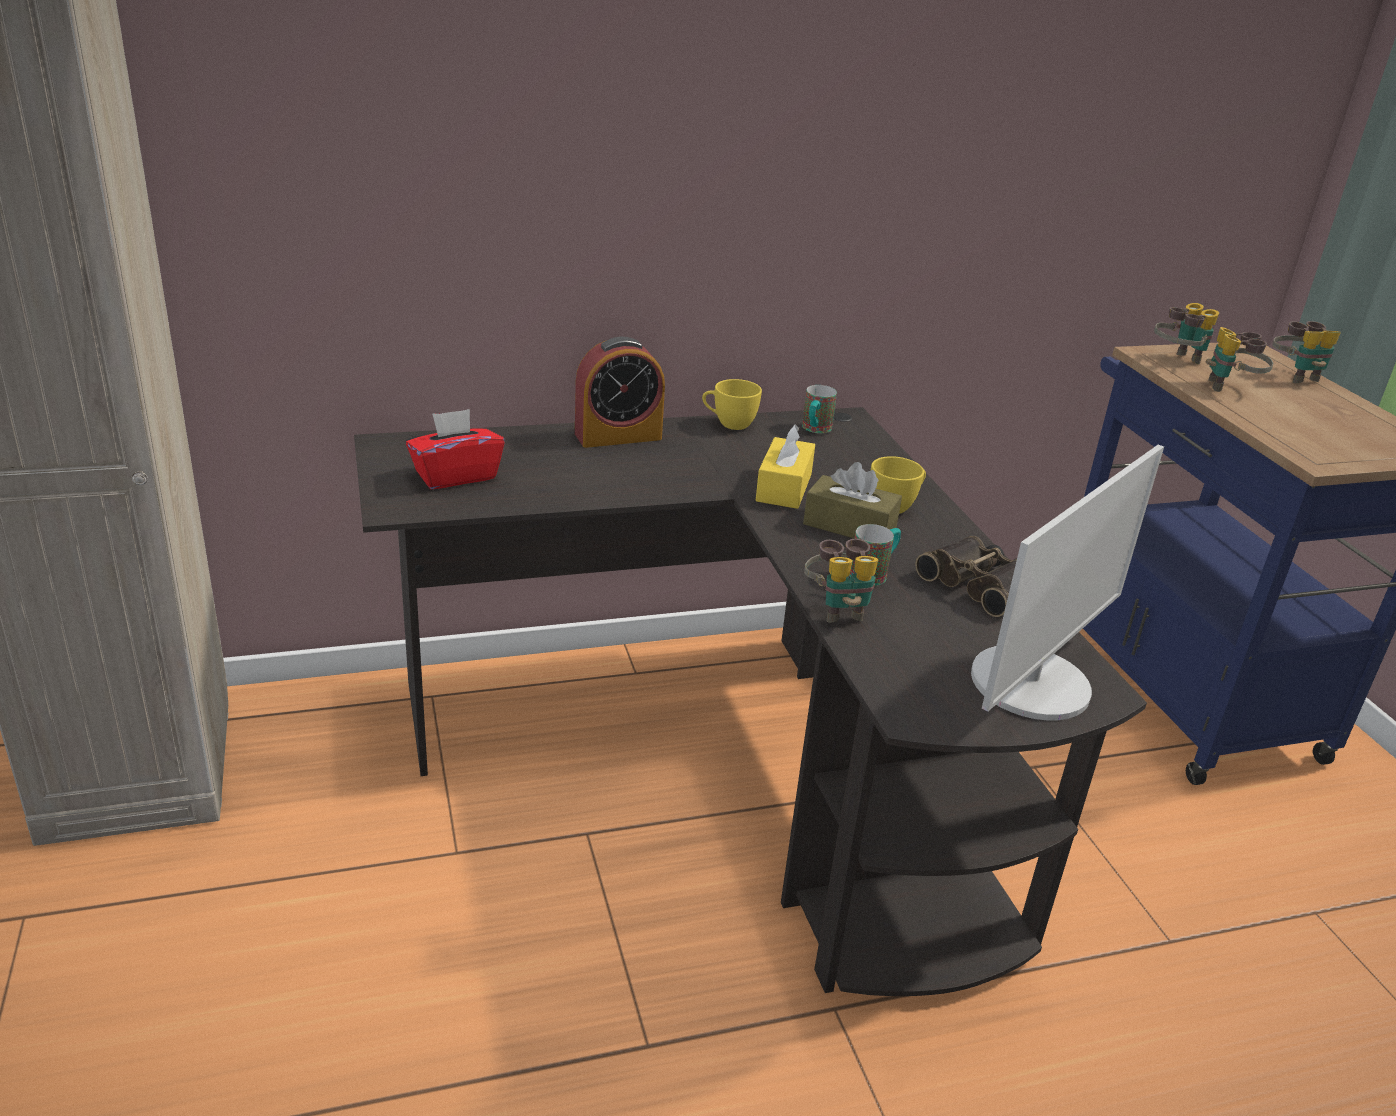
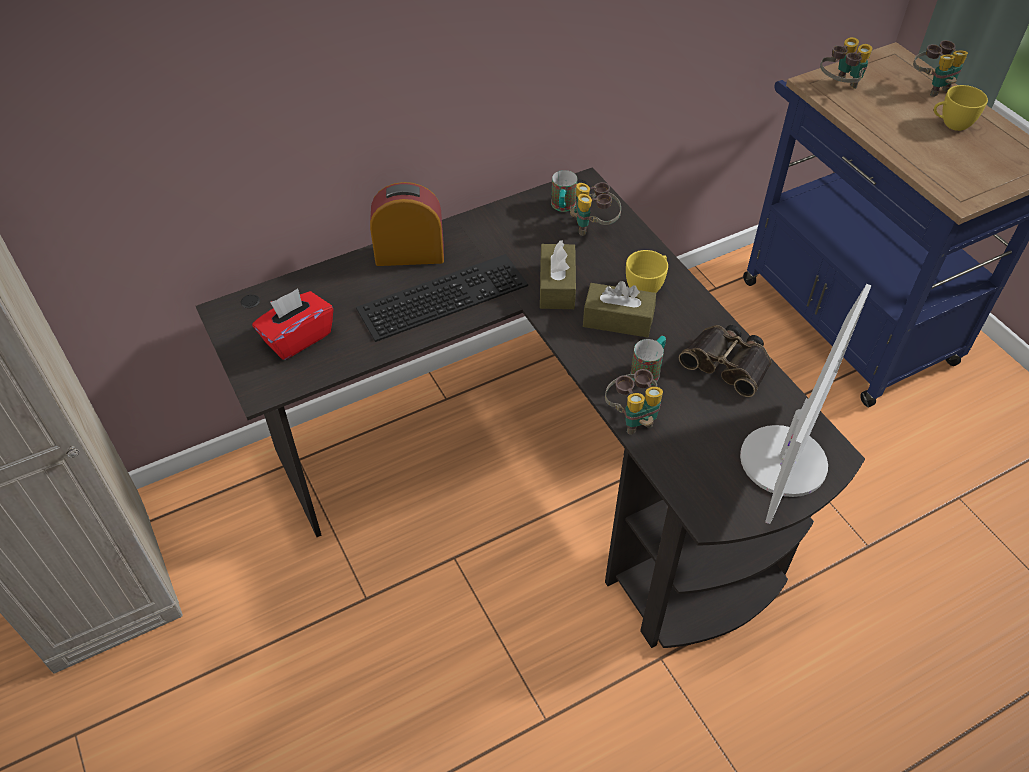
camera: 10 degrees left, 20 degrees up
(618, 436) = (409, 254): alarm clock -> alarm clock turned 150 degrees counterclockwise
(643, 471) = (443, 294): none -> keyboard
(729, 424) = (493, 216): yellow cup -> yellow cup (950, 124)
(784, 487) = (557, 286): yellow tissue box -> brown tissue box
(1230, 388) = (884, 116): binoculars -> binoculars (593, 227)

